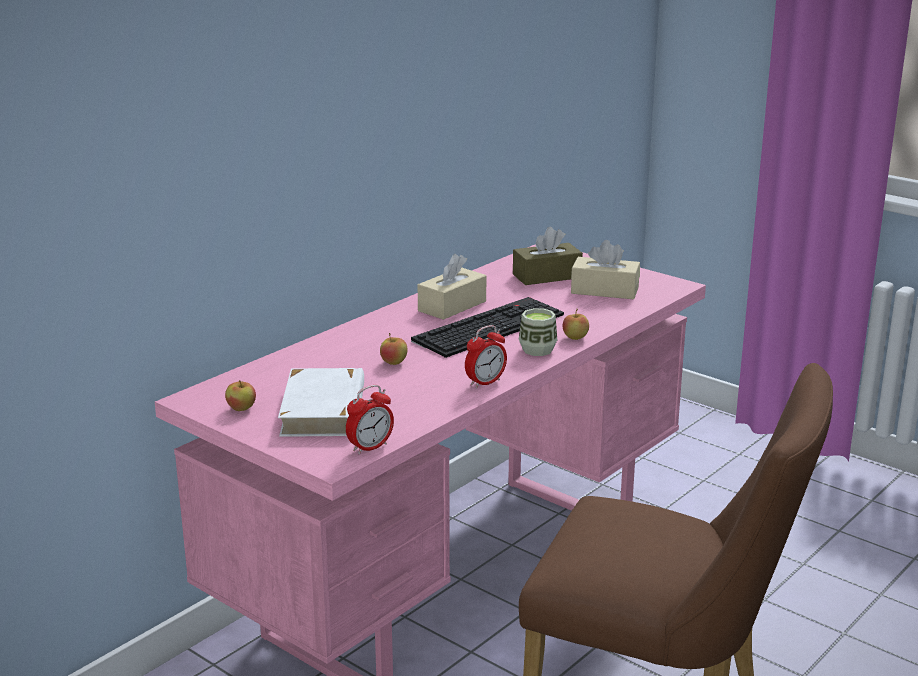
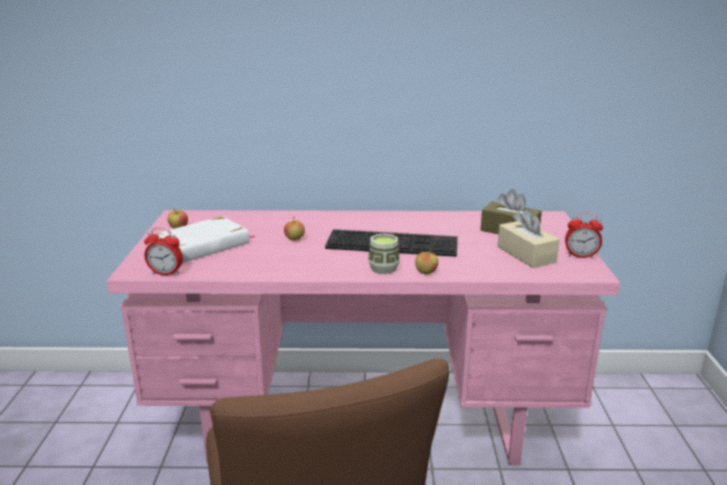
camera: 50 degrees right, 0 degrees up
(452, 306) = (405, 224): beige tissue box -> none
(485, 382) = (305, 271): alarm clock -> alarm clock (580, 256)

